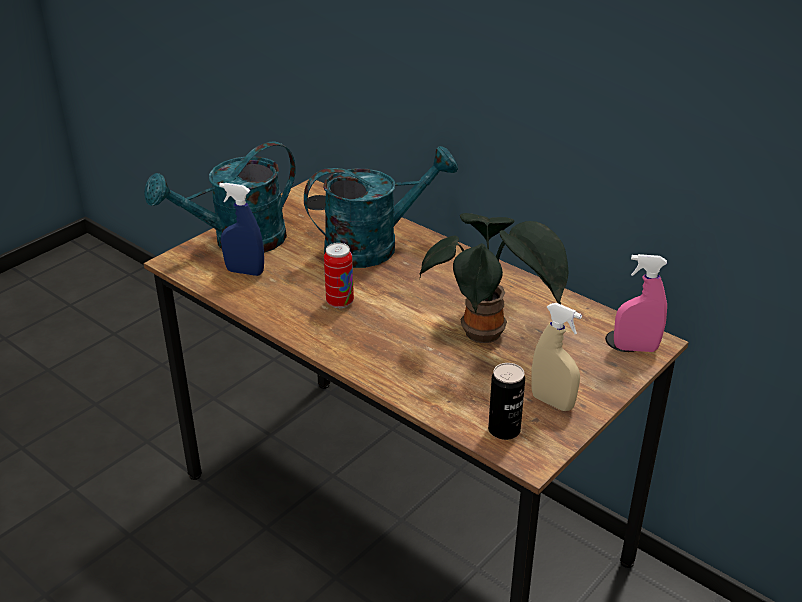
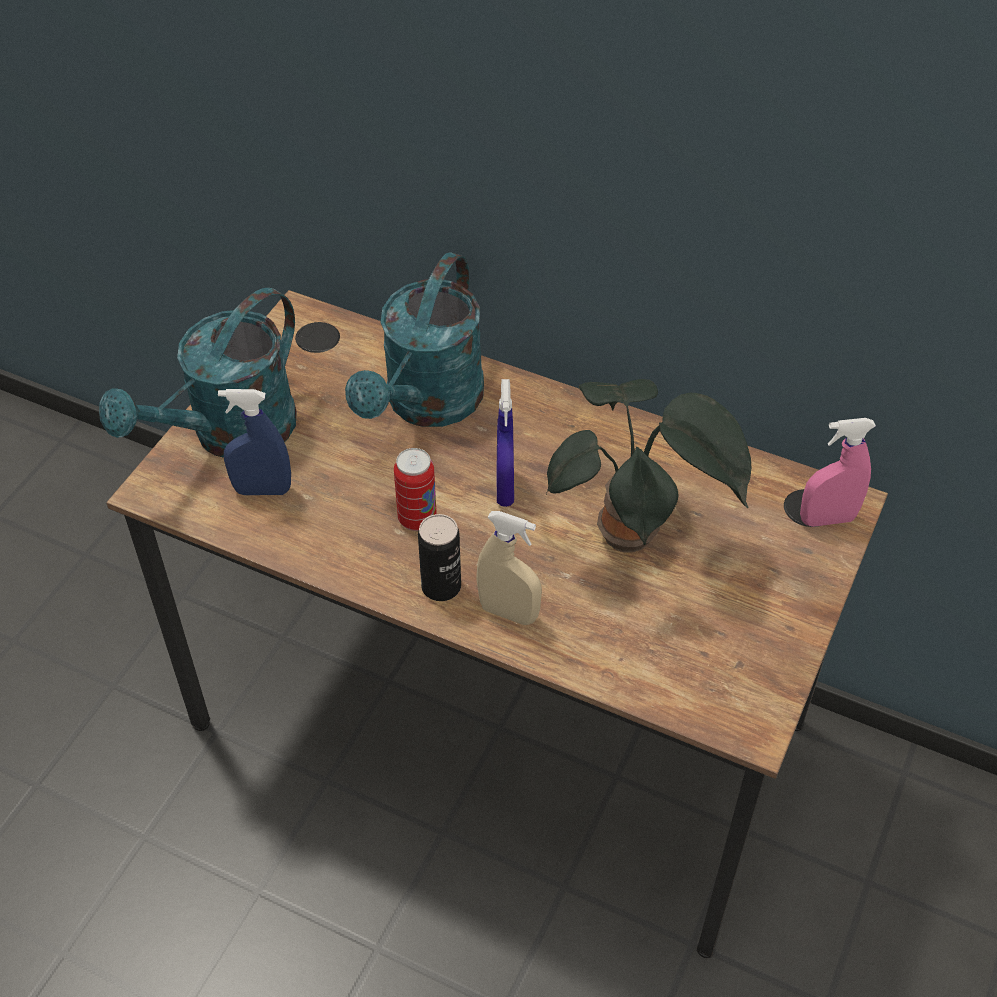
camera: 15 degrees left, 15 degrees up
(374, 246) = (427, 405): turquoise watering can -> turquoise watering can turned 150 degrees clockwise
(407, 295) = (505, 488): none -> blue spray bottle
(504, 430) = (706, 690): can -> can (441, 586)
(552, 402) = (751, 631): beige spray bottle -> beige spray bottle (508, 612)

